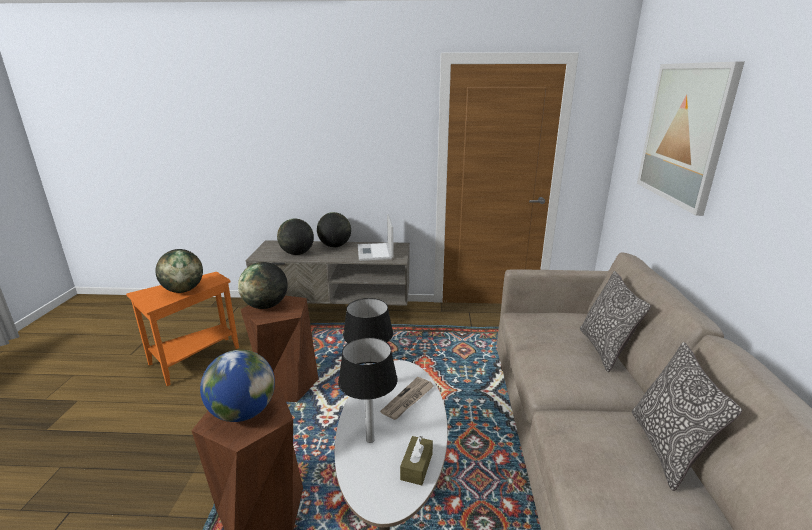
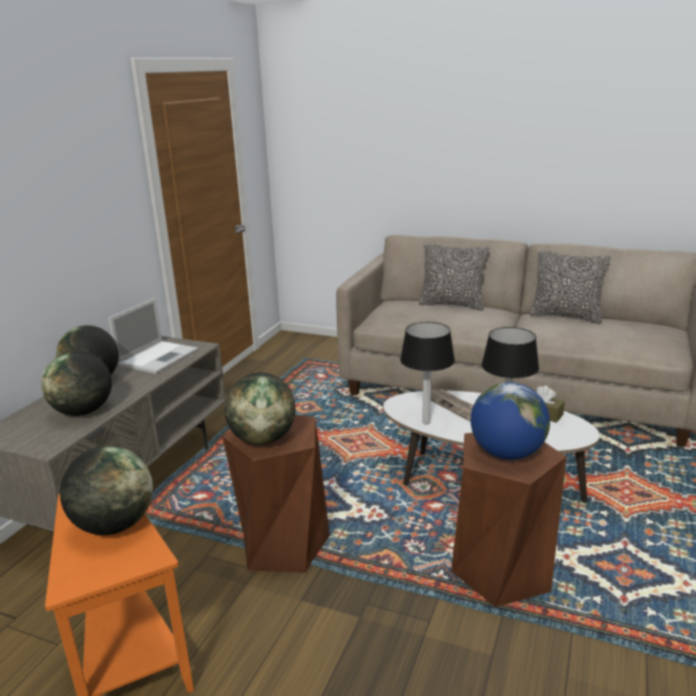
camera: 70 degrees left, 0 degrees up
(375, 252) = (159, 357): laptop -> laptop turned 75 degrees counterclockwise
(684, 134) = (387, 126): picture -> none

